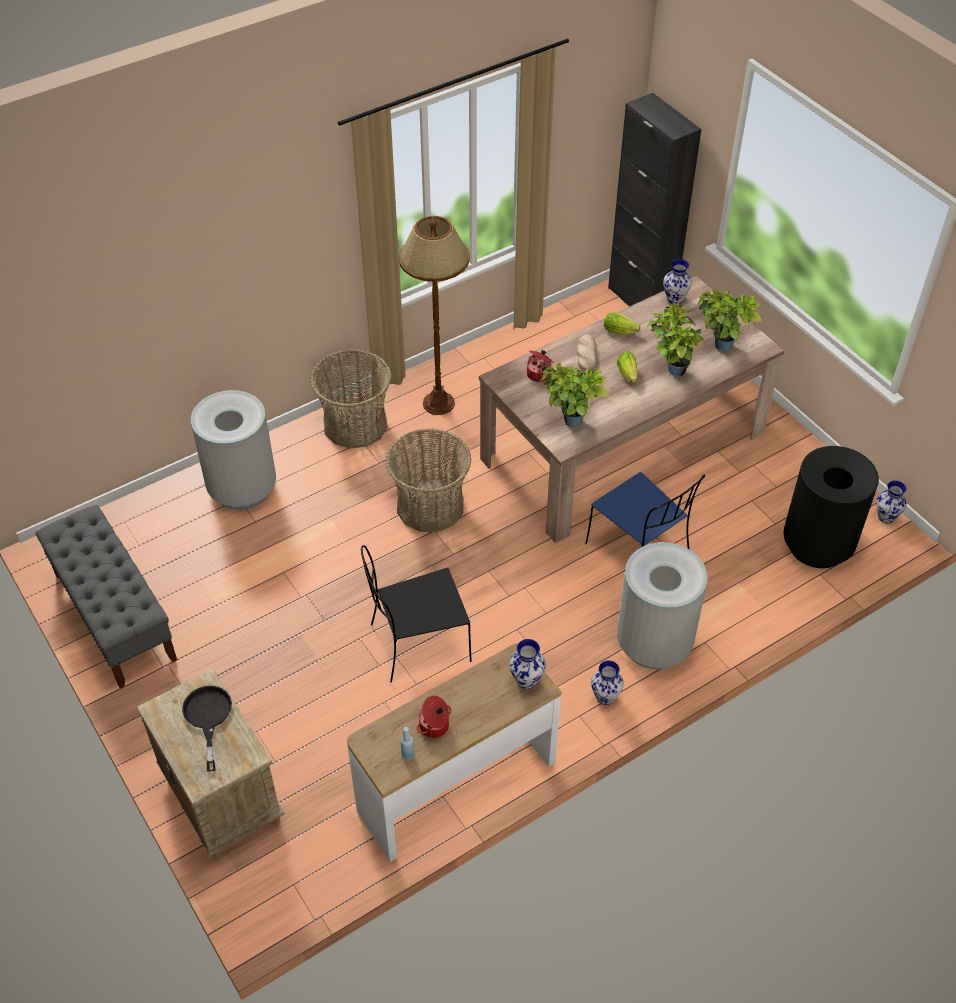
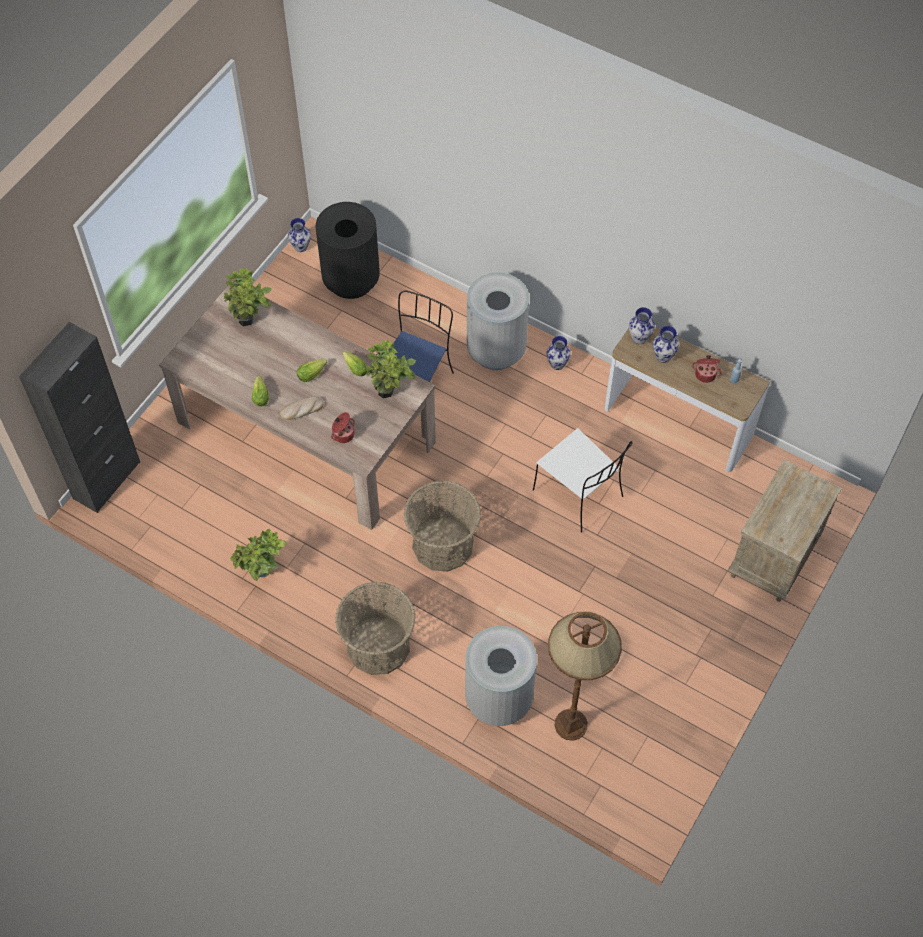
camera: 115 degrees left, 10 degrees up
(114, 616) = (679, 722): grey bench -> none
(208, 718) = (779, 511): black frying pan -> none
(417, 643) = (579, 494): black chair -> white chair
(439, 403) = (319, 589): brown floor lamp -> brown floor lamp (571, 724)
(619, 407) = (354, 367): none -> lettuce
(671, 369) = (292, 346): potted plant -> potted plant (263, 575)
(675, 299) = (200, 370): vase -> vase (663, 356)

